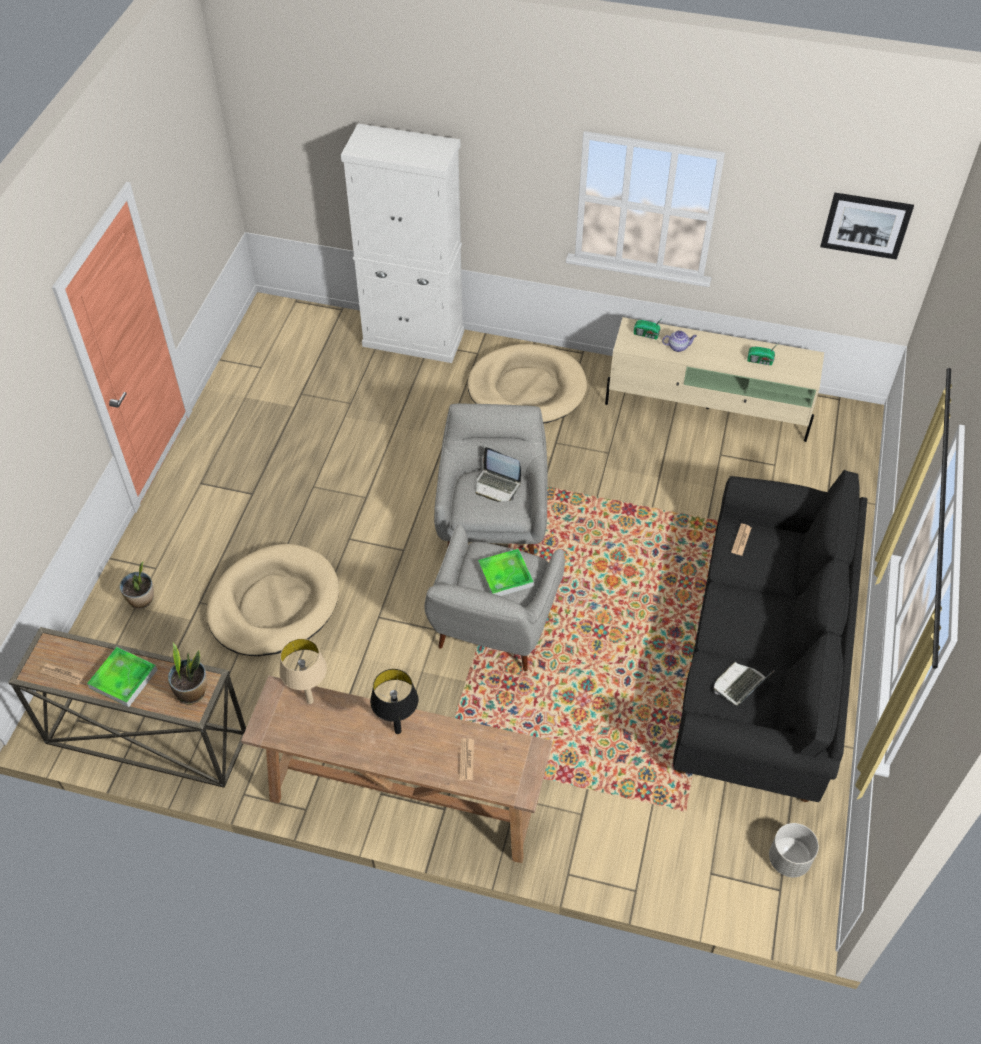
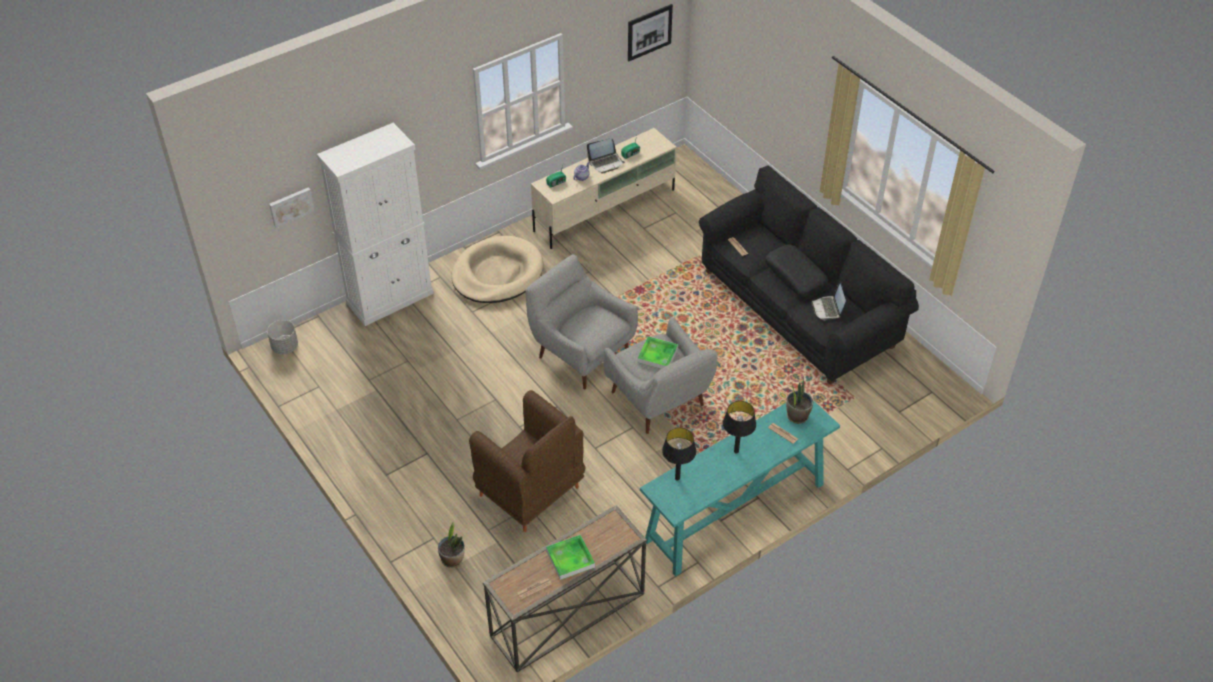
camera: 50 degrees left, 5 degrees down
(192, 692) = (614, 530): potted plant -> potted plant (797, 416)
(274, 604) = (530, 493): beige dog bed -> brown armchair
(310, 701) = (677, 478): beige table lamp -> black table lamp
(323, 168) = (291, 206): none -> picture
(402, 800) = (734, 513): brown console table -> turquoise console table
(497, 485) = (588, 318): laptop -> laptop (606, 163)
(760, 622) = (796, 276): none -> black pillow
(789, 860) = (919, 377): grey planter -> grey planter (285, 347)

